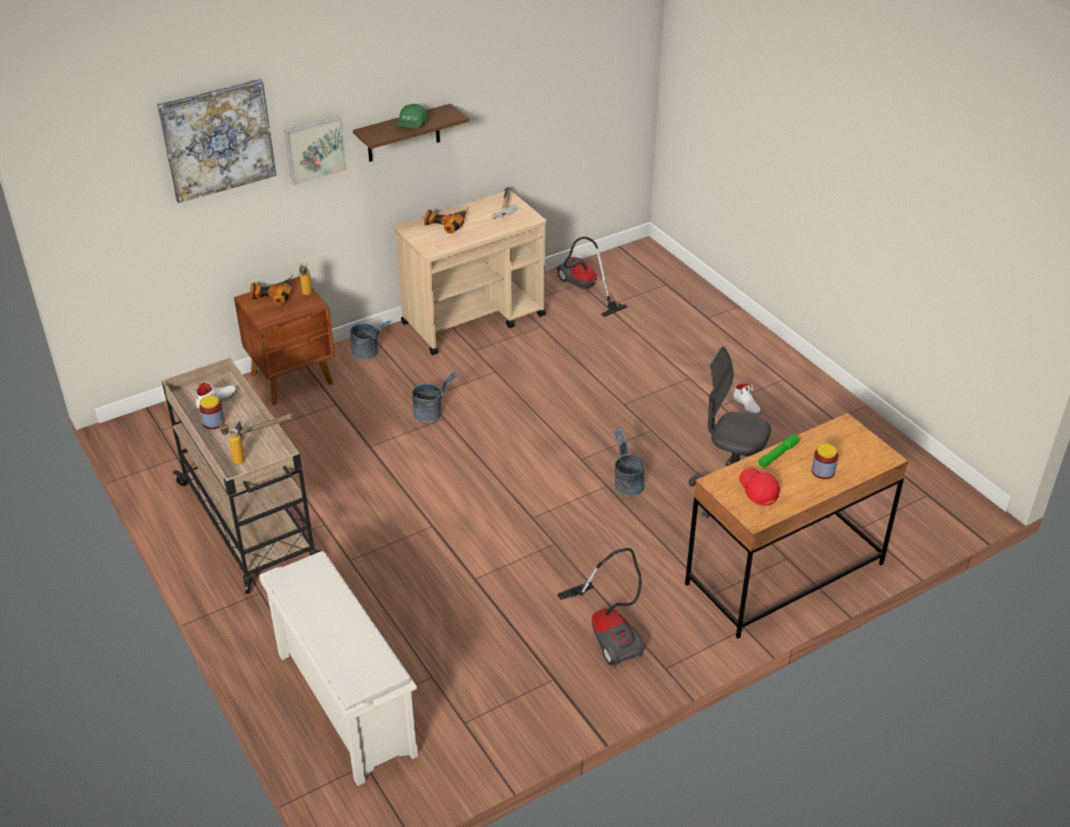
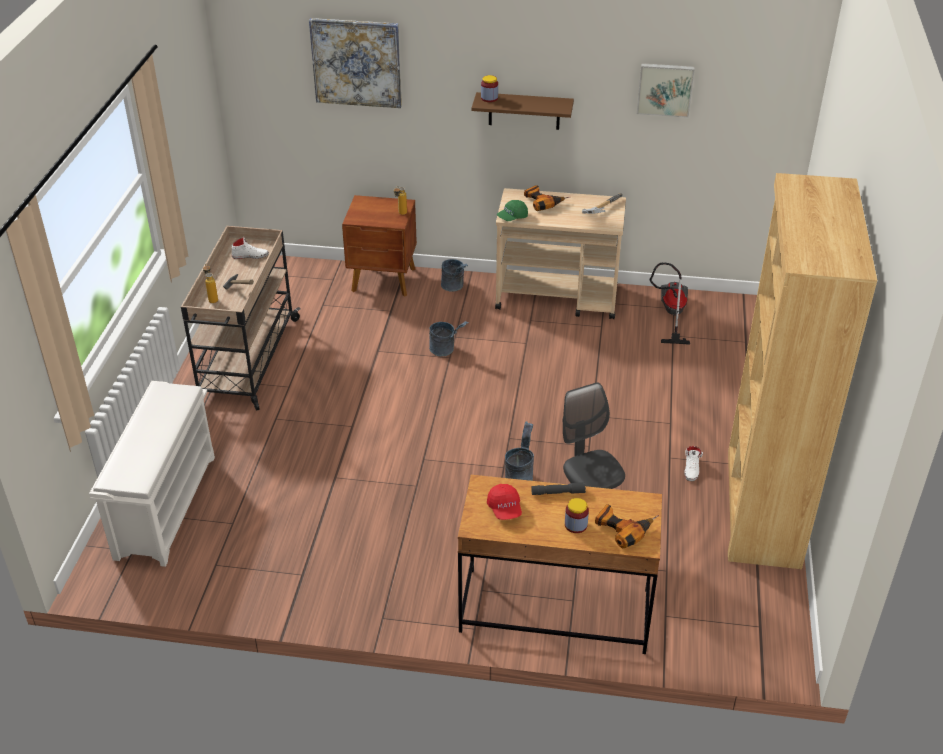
camera: 40 degrees right, 0 degrees up
(213, 422) = (230, 269): jar -> jar (489, 98)
(272, 294) = (380, 203): power drill -> power drill (623, 527)
(314, 149) = (439, 97): picture -> picture (665, 89)
(412, 125) = (522, 104): green cap -> green cap (512, 217)
(609, 631) = (377, 568): vacuum cleaner -> none
(758, 491) = (505, 509): red cap -> red cap turned 150 degrees clockwise
(778, 455) = (558, 492): green flashlight -> grey flashlight
(827, 407) = (761, 507): none -> brown bookcase

